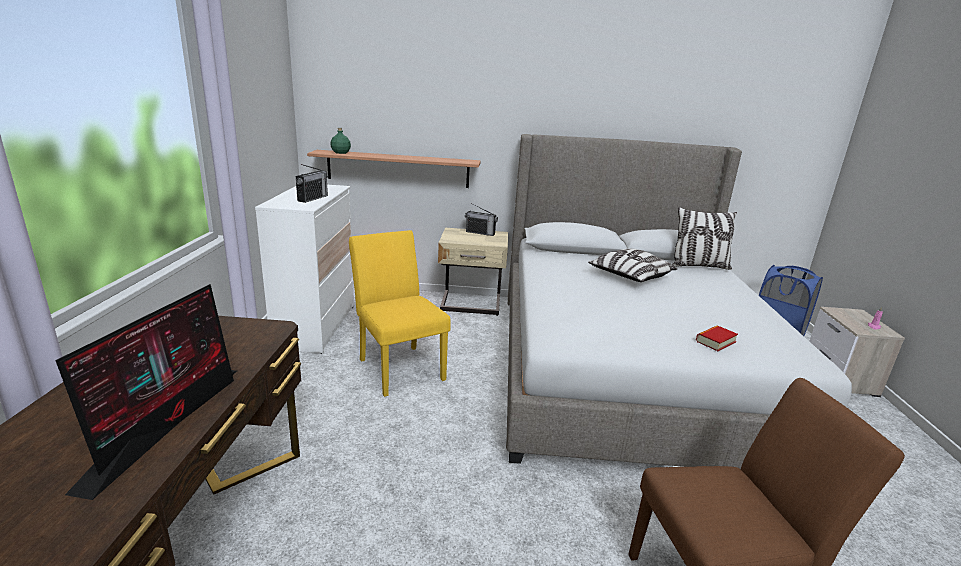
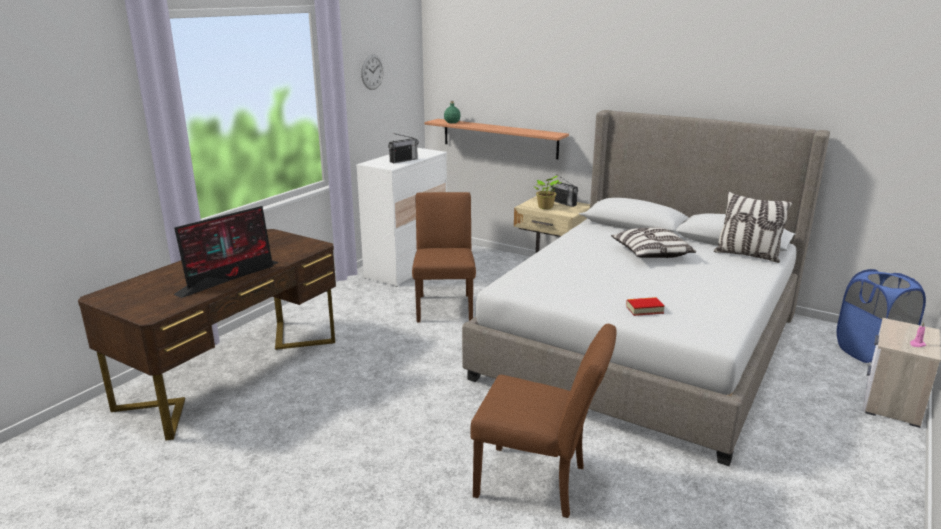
camera: 30 degrees right, 0 degrees up
(250, 87) = (372, 72): none -> wall clock
(398, 366) = (445, 305): yellow chair -> brown chair
(469, 239) = (545, 207): none -> potted plant

